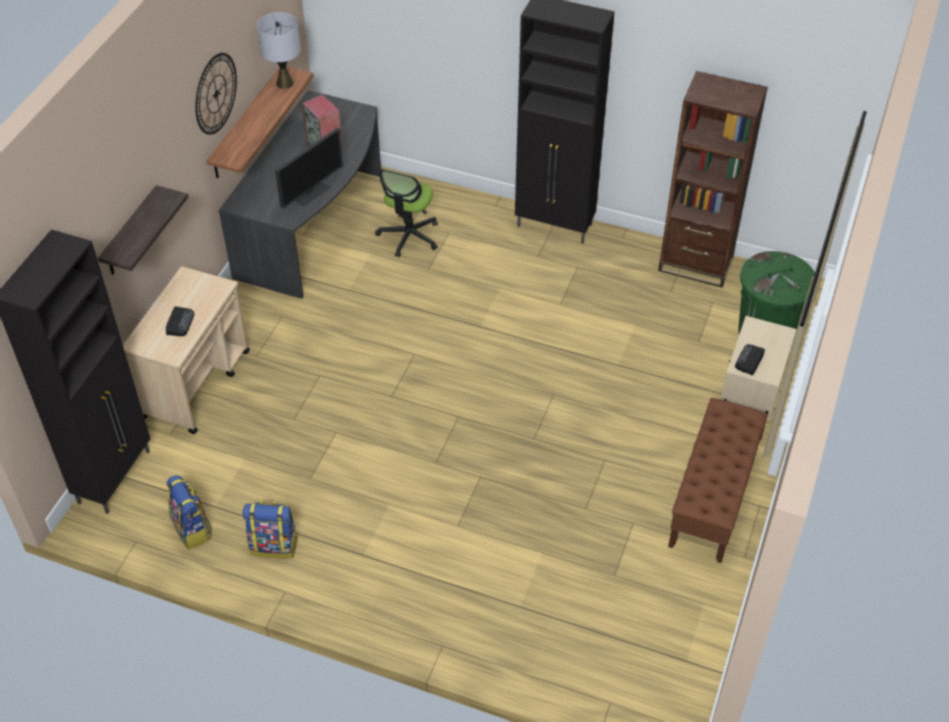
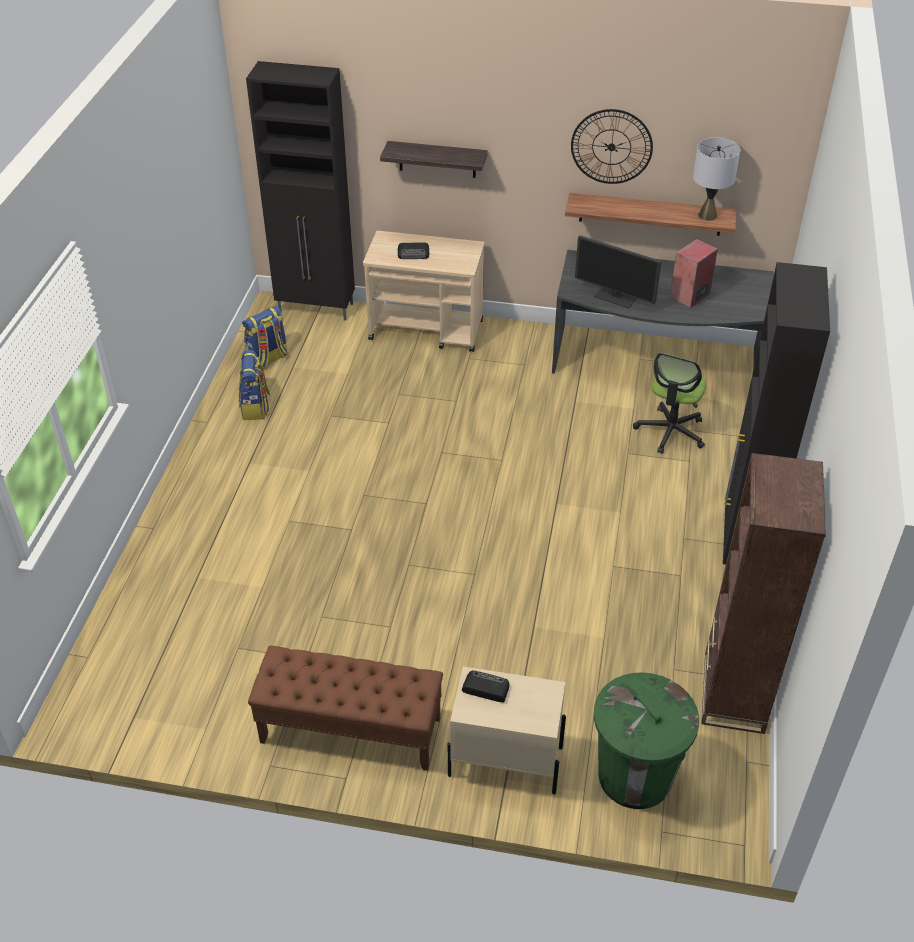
camera: 80 degrees right, 5 degrees down
(409, 236) = (670, 432): office chair -> office chair turned 75 degrees counterclockwise

